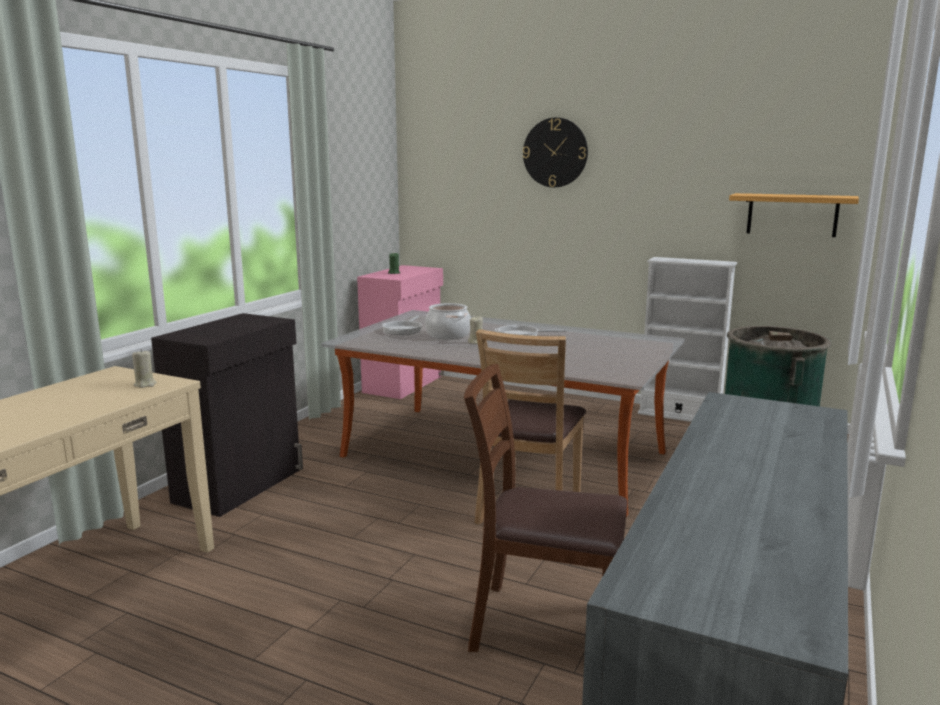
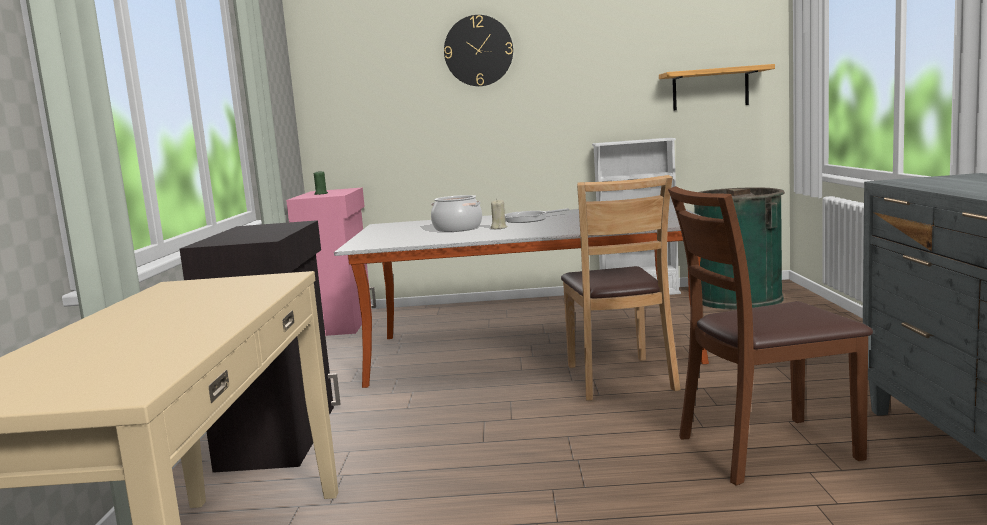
camera: 25 degrees left, 5 degrees down
(145, 384) = (254, 282): beige candle -> none
(403, 330) = (401, 233): frying pan -> none

